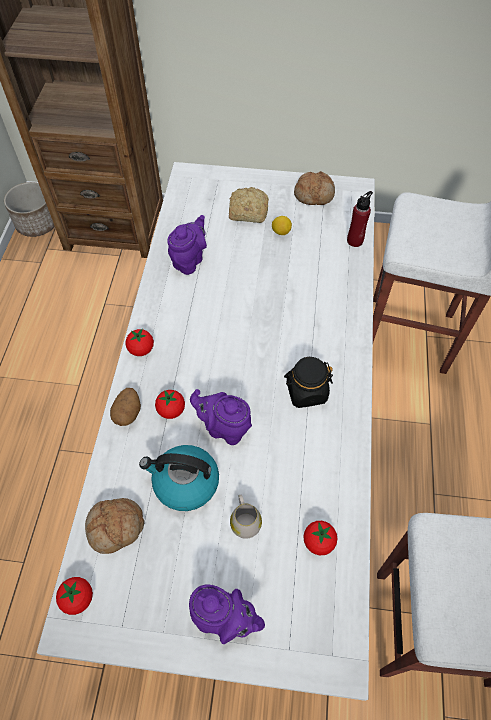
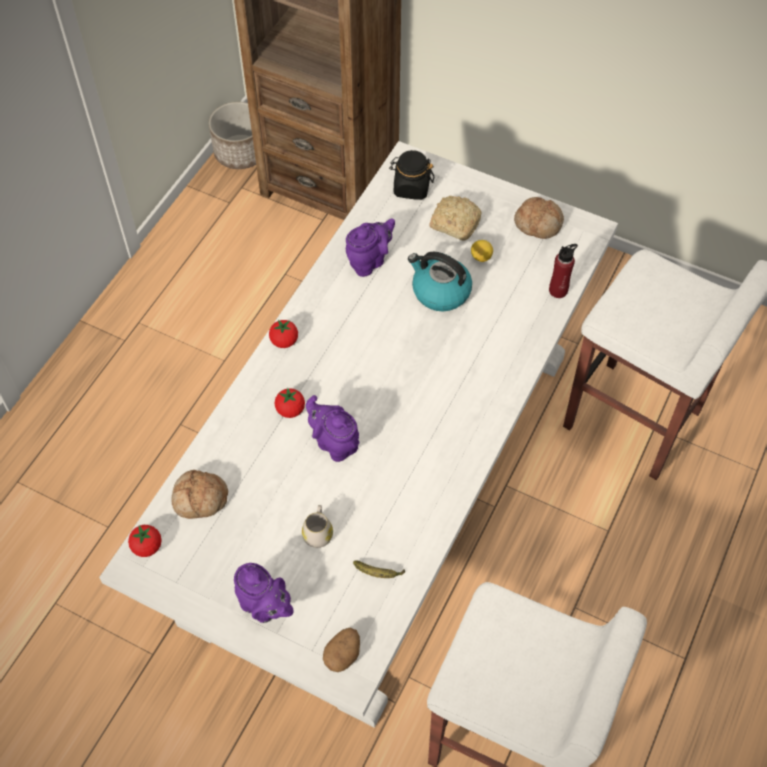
camera: 20 degrees right, 0 degrees up
(128, 413) = (248, 399): potato -> potato (343, 654)
(185, 483) = (277, 481): kettle -> kettle (440, 291)
(306, 392) = (430, 434): black jar -> black jar (411, 188)
(318, 542) = (378, 573): tomato -> banana

